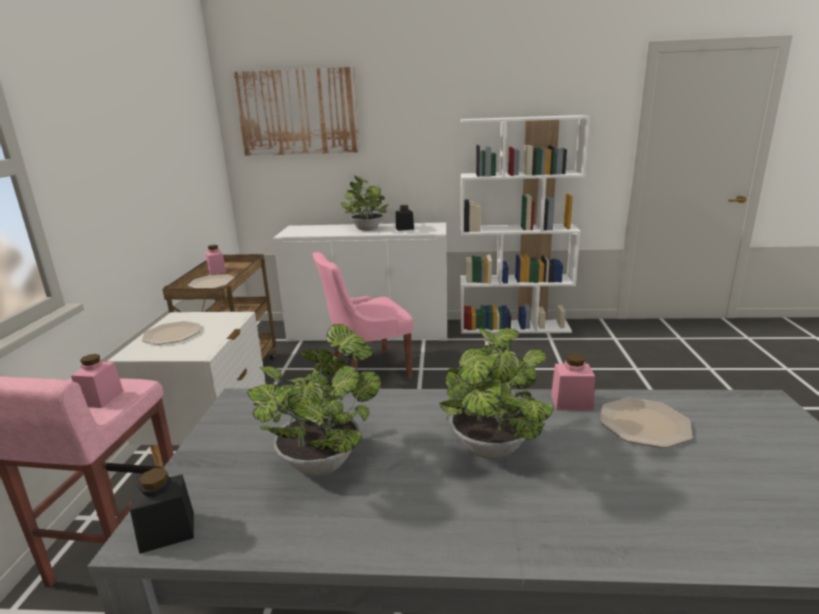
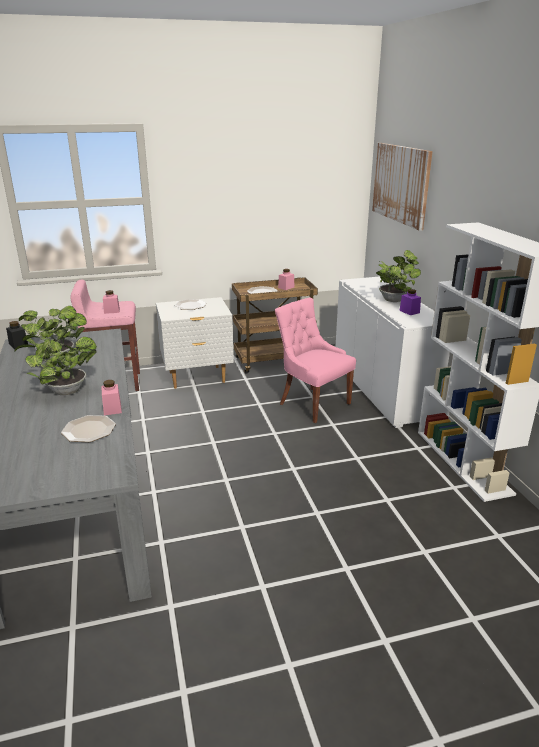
camera: 70 degrees right, 5 degrees up
(404, 228) = (409, 311): black jar -> purple jar

